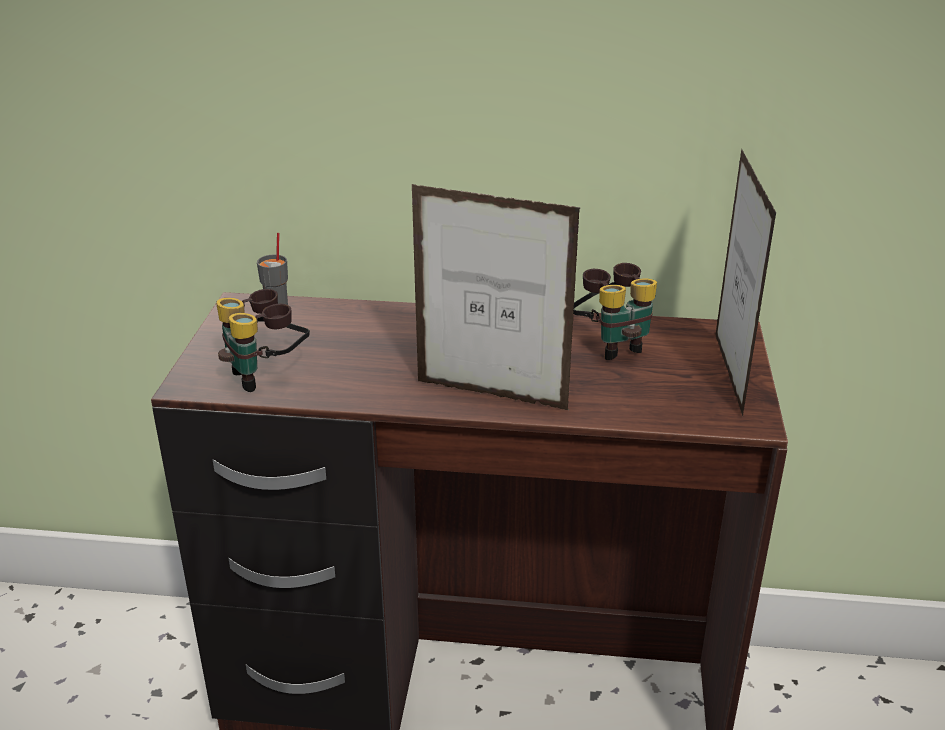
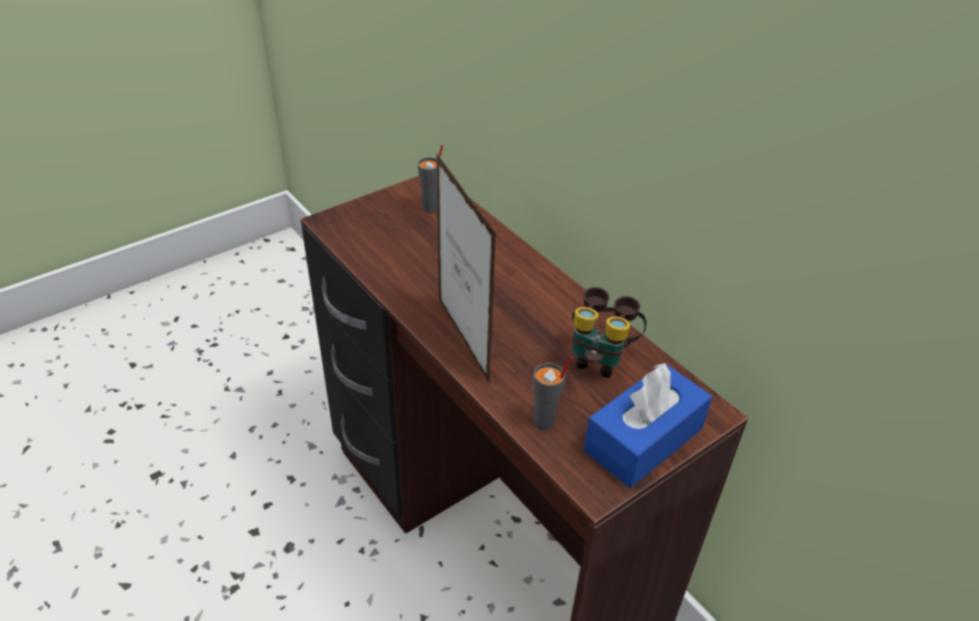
camera: 45 degrees right, 10 degrees up
(267, 375) = (370, 241): binoculars -> none
(651, 407) = (544, 422): none -> grey cup
(728, 374) = (643, 439): picture frame -> blue tissue box

